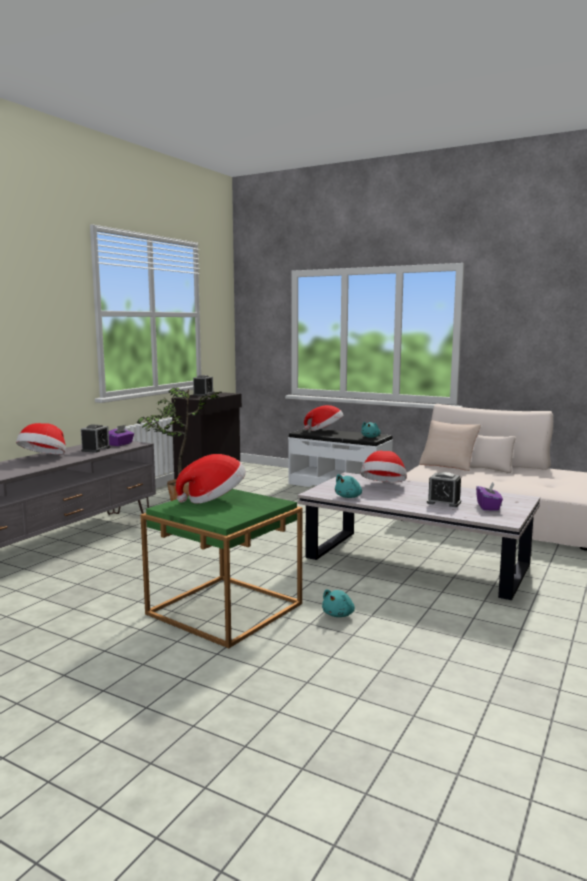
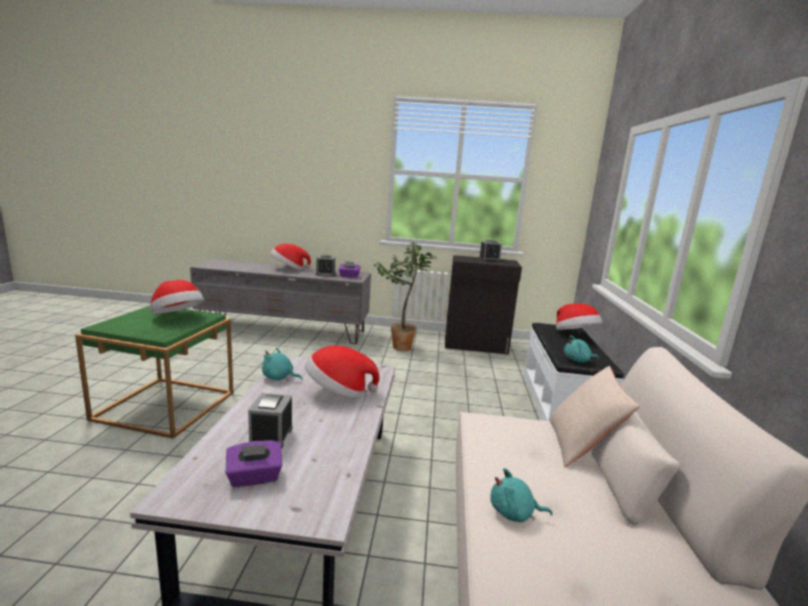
camera: 65 degrees right, 5 degrees up
(339, 614) = (144, 462): turquoise plush toy -> turquoise plush toy (514, 513)

